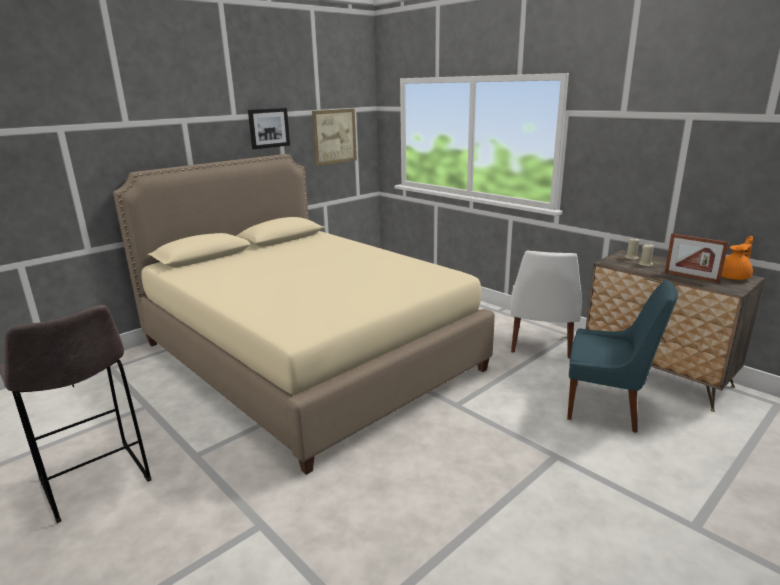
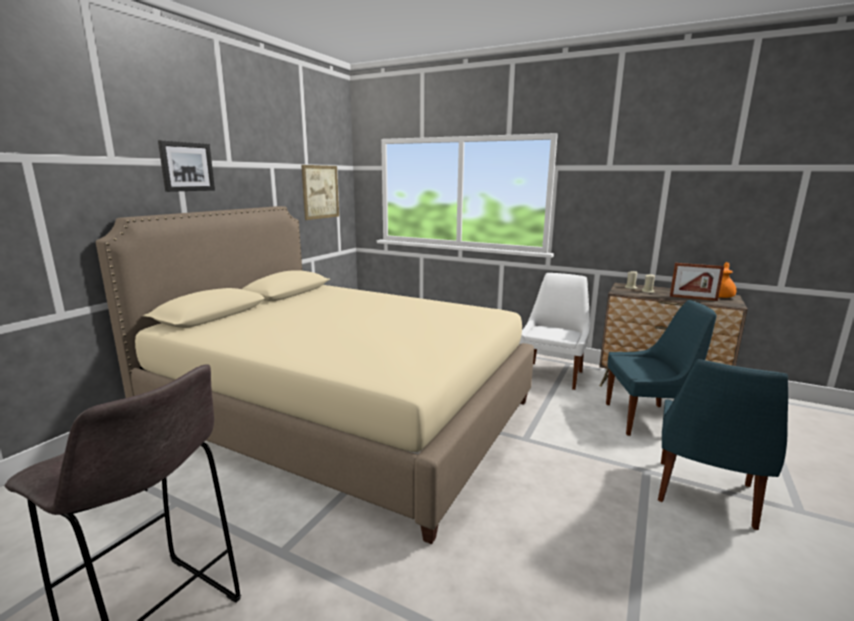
camera: 20 degrees left, 5 degrees down
(268, 128) = (263, 178): picture -> picture (186, 167)
(541, 345) = (552, 374): white chair -> white chair turned 150 degrees counterclockwise
(597, 490) = (704, 495): none -> blue chair

